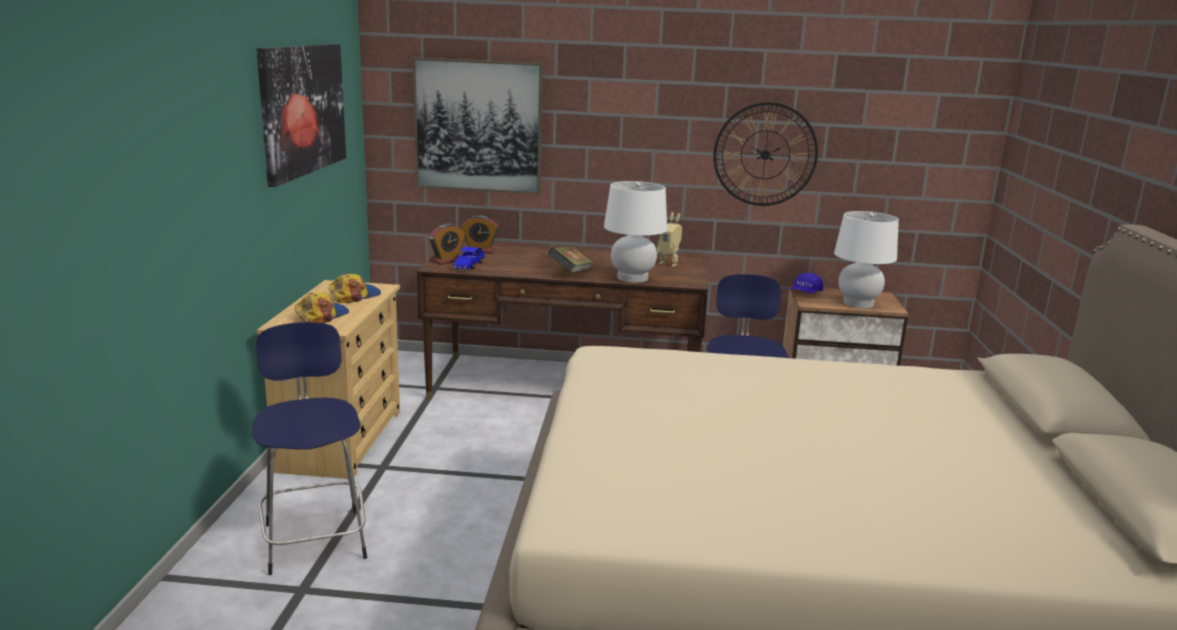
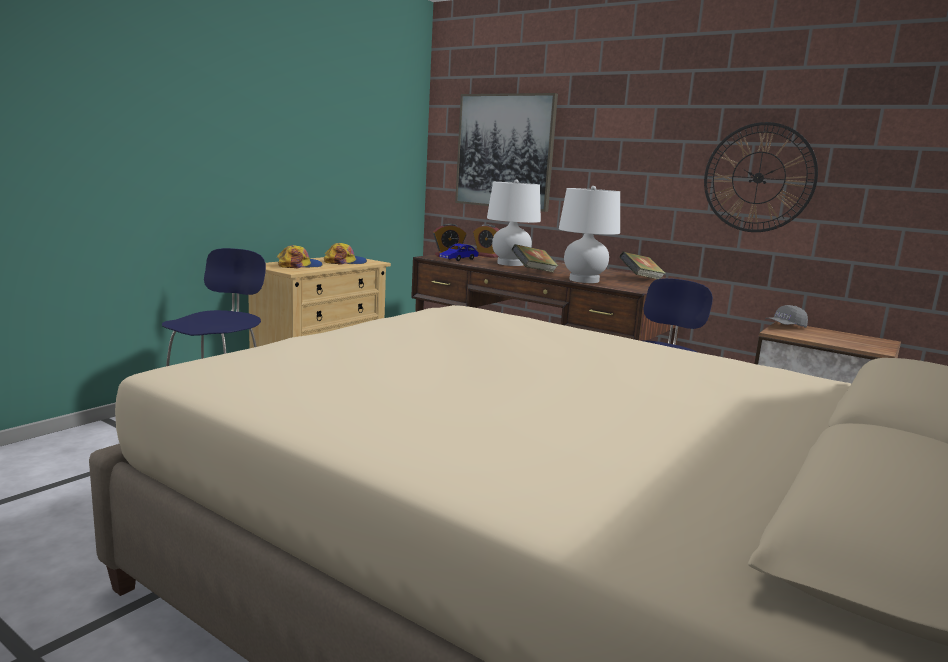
camera: 30 degrees right, 5 degrees down
(303, 109) = (339, 116): picture -> none
(669, 263) = (640, 279): toy robot -> book
(805, 293) = (785, 326): blue cap -> grey cap
(858, 303) = (839, 341): white table lamp -> white table lamp (510, 264)

